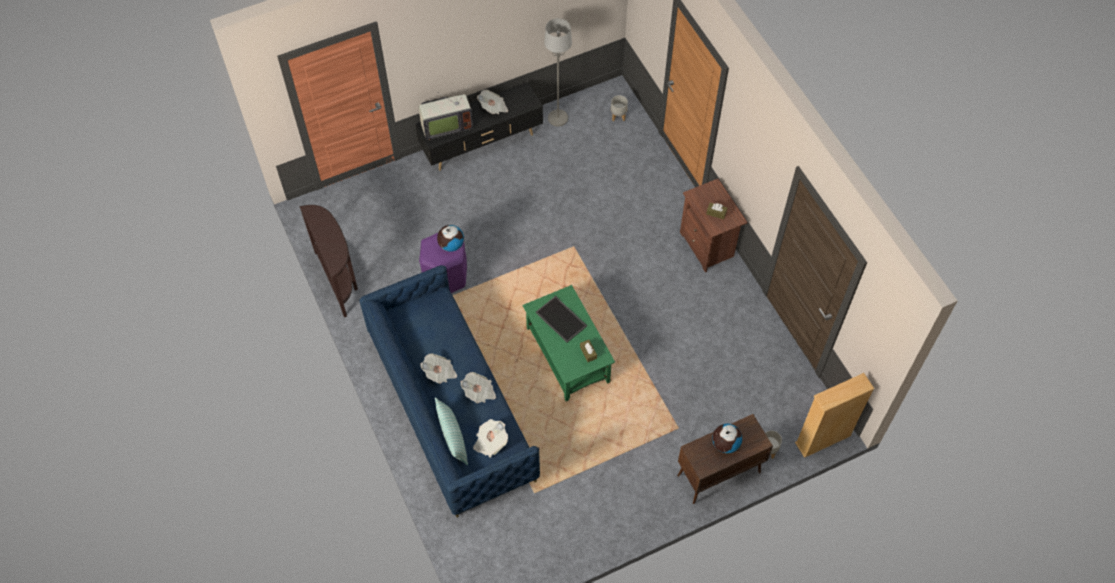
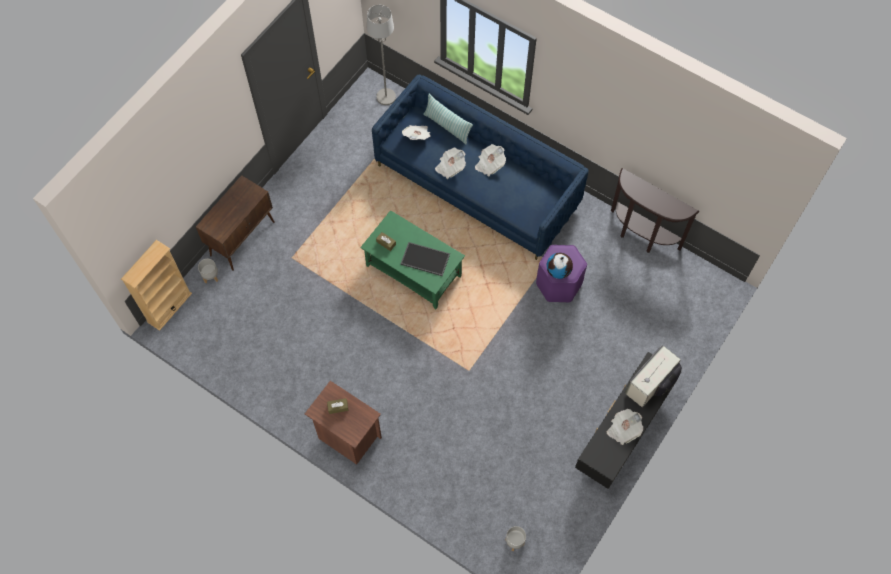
camera: 150 degrees right, 5 degrees up
(558, 118) = (572, 504): grey floor lamp -> grey floor lamp (385, 97)
(725, 444) = (234, 209): globe -> none

